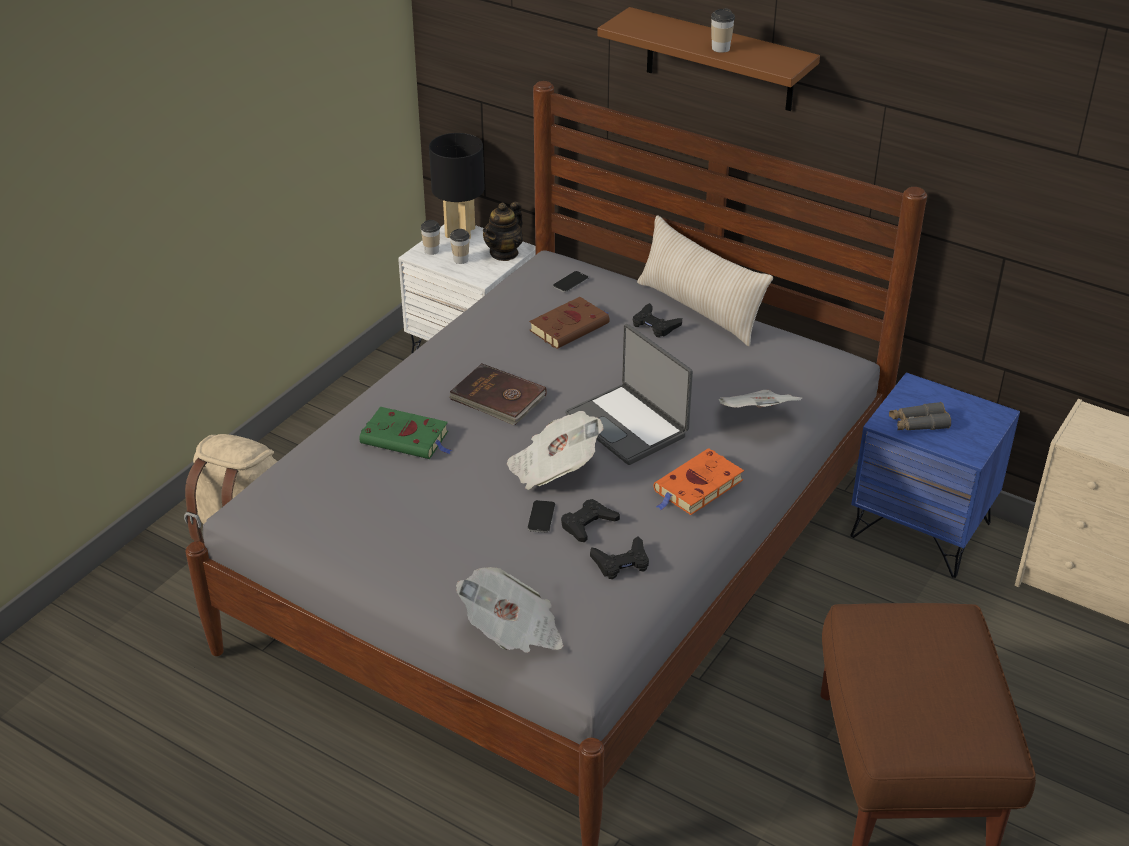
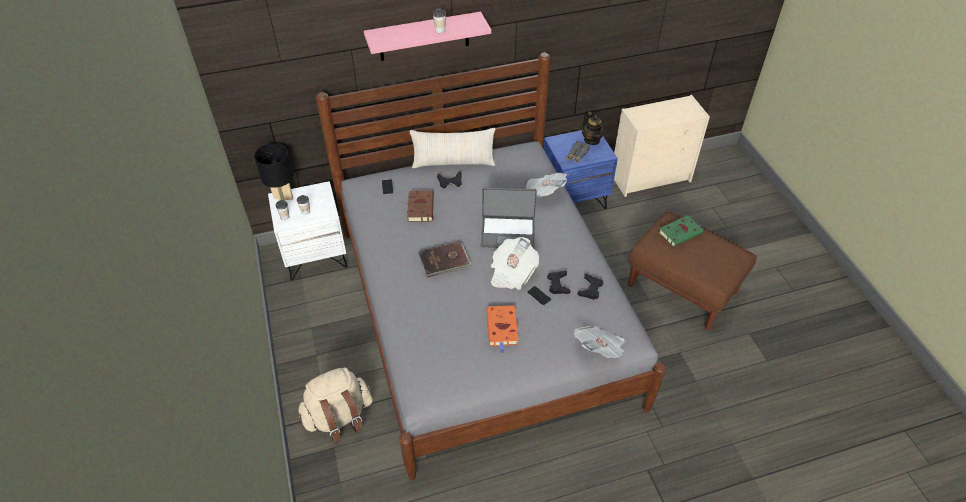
camera: 50 degrees left, 10 degrees up
(407, 438) = (438, 308): green book -> green book (681, 232)
(504, 253) = (320, 194): teapot -> teapot (592, 140)
(697, 487) = (567, 237): orange book -> orange book (502, 329)
(719, 60) = (424, 36): brown shelf -> pink shelf

